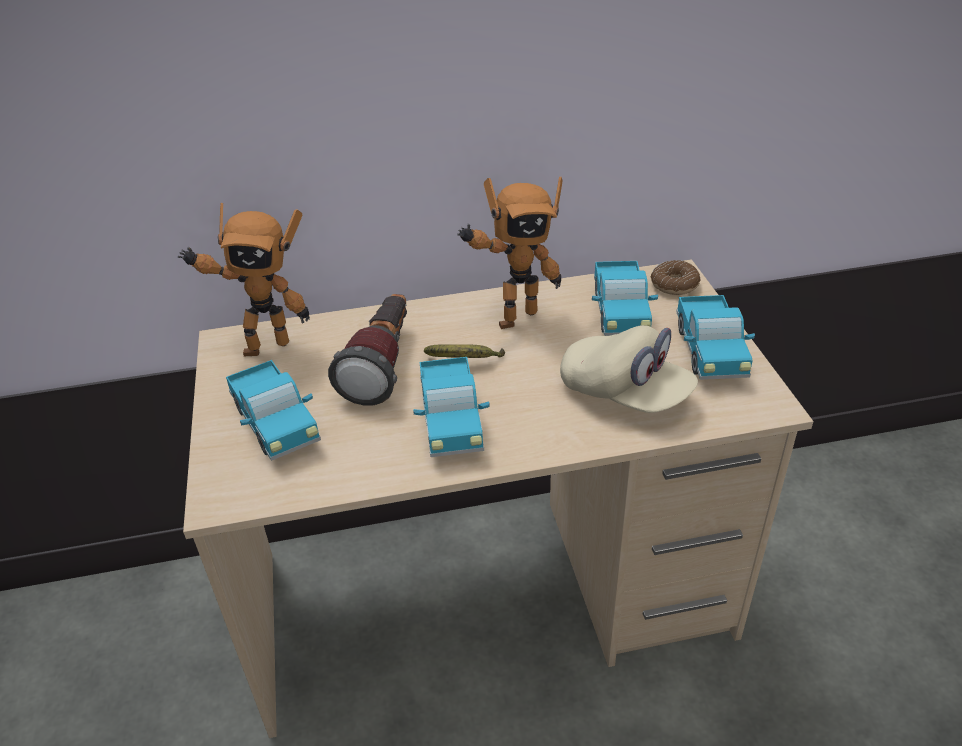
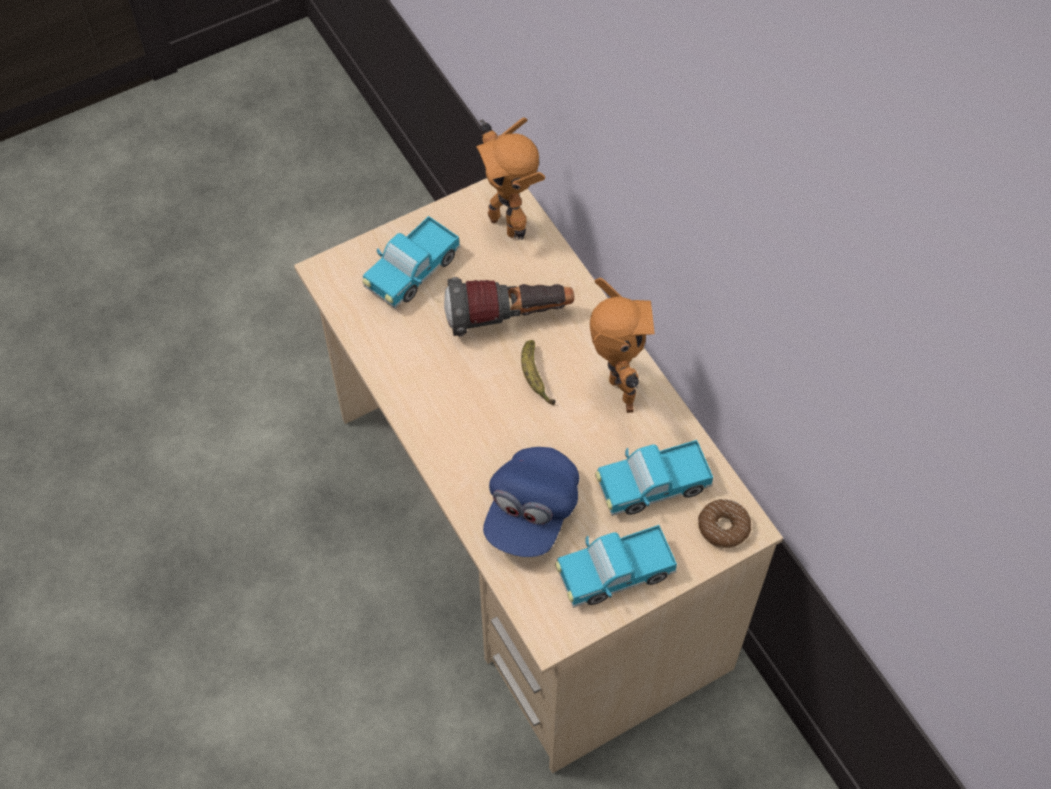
camera: 70 degrees right, 20 degrees up
(451, 422) = (452, 391): toy truck -> none
(514, 316) = (615, 397): toy robot -> toy robot turned 150 degrees counterclockwise
(625, 393) = (531, 512): beige cap -> blue cap

